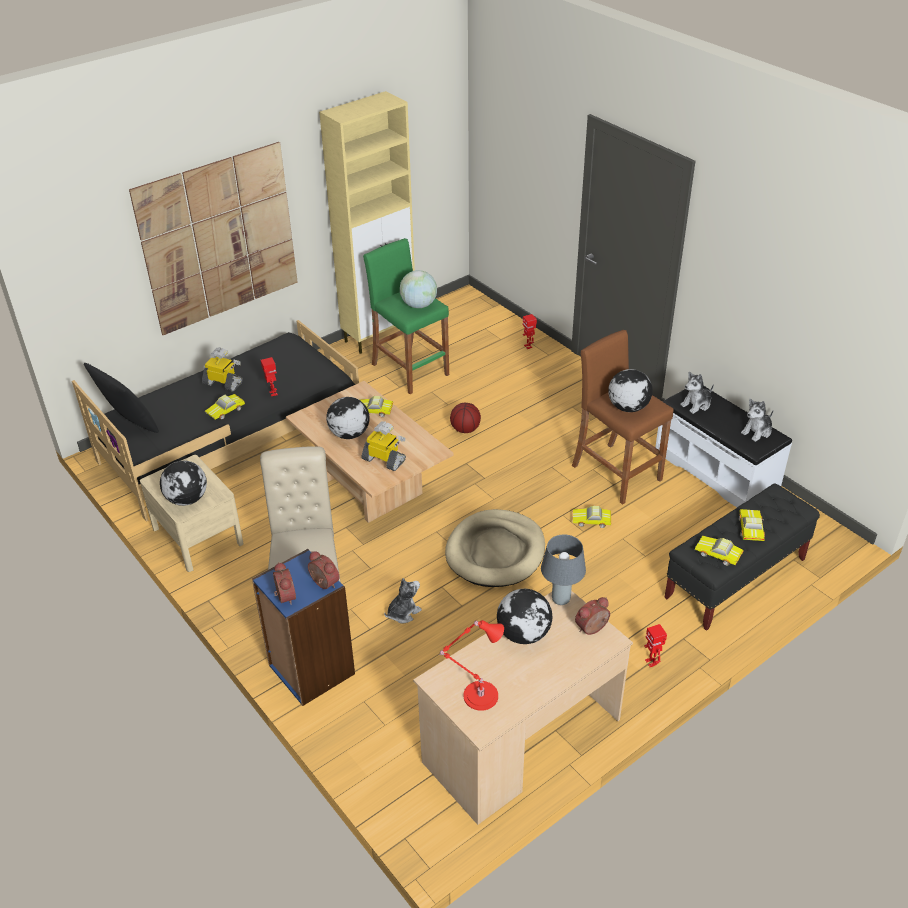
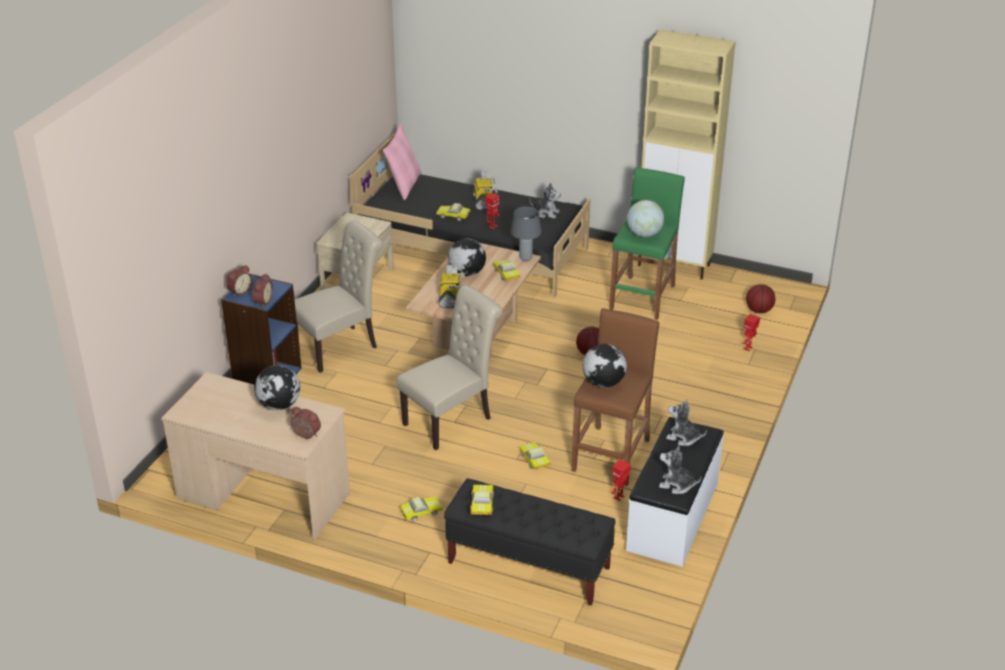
camera: 60 degrees right, 5 degrees down
(129, 423) = (404, 185): black pillow -> pink pillow
(187, 499) = (342, 238): globe -> none
(219, 239) = (546, 92): picture -> none
(403, 612) = (351, 397): plush toy -> plush toy (545, 213)
(477, 696) = (207, 402): red table lamp -> none
(483, 321) = (759, 310): none -> basketball
(495, 552) = (452, 419): beige dog bed -> beige chair
(561, 600) = (326, 412): grey table lamp -> grey table lamp (525, 258)
(651, 662) = (389, 541): toy robot -> toy robot (619, 497)
(750, 529) = (531, 515): toy car -> toy car (420, 511)

